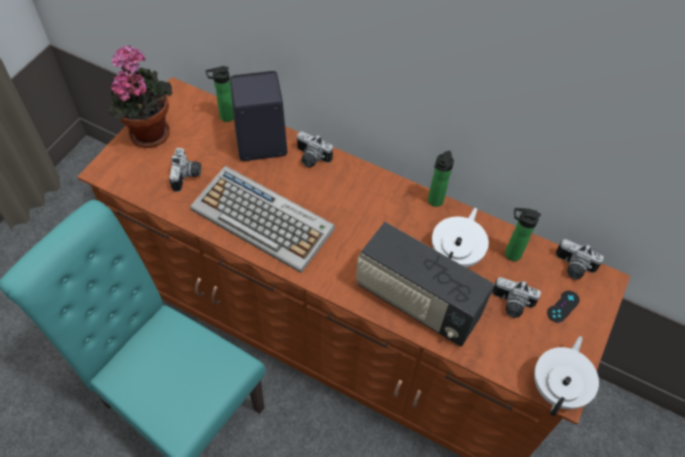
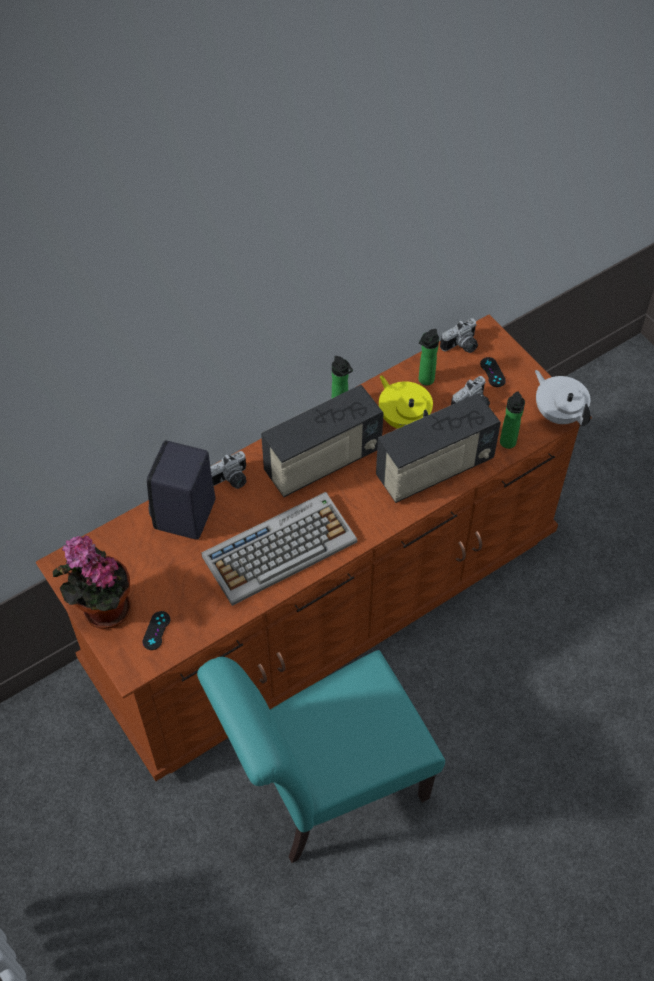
camera: 60 degrees left, 0 degrees up
(144, 171) = (156, 630): none -> black game controller
(187, 176) = (187, 593): camera -> none
(225, 117) = (129, 532): bottle -> bottle (507, 444)
(368, 213) = (322, 462): none -> radio
(456, 254) = (404, 418): white teapot -> yellow teapot

